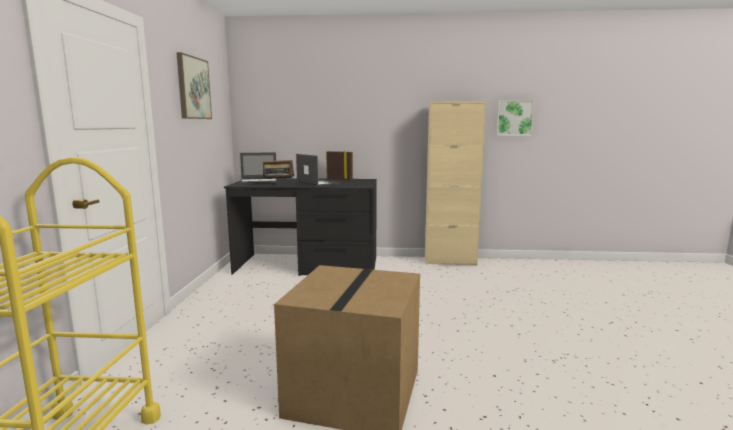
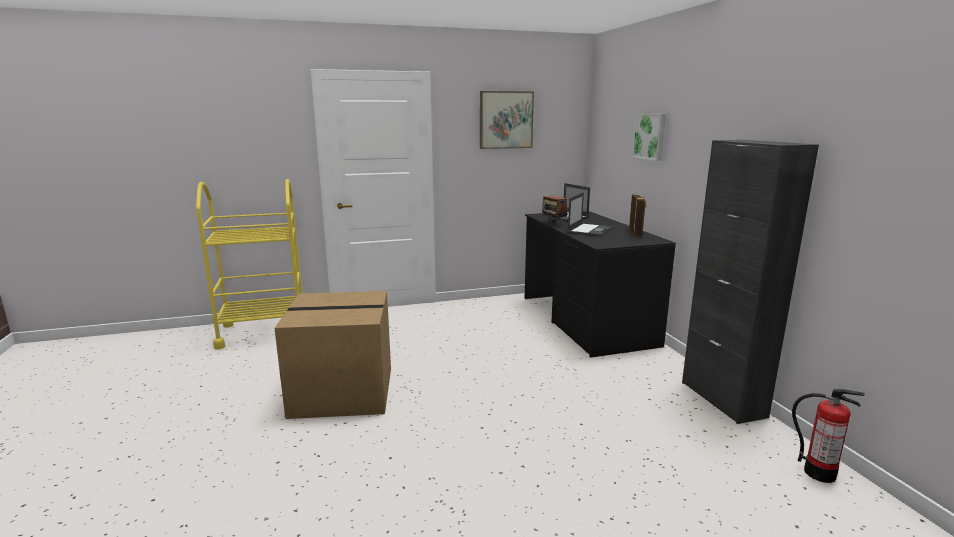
camera: 70 degrees right, 5 degrees up
(450, 261) = (722, 399): beige cabinet -> black cabinet
(514, 118) = (884, 180): picture -> picture (650, 136)
(523, 264) = (819, 473): none -> fire extinguisher

